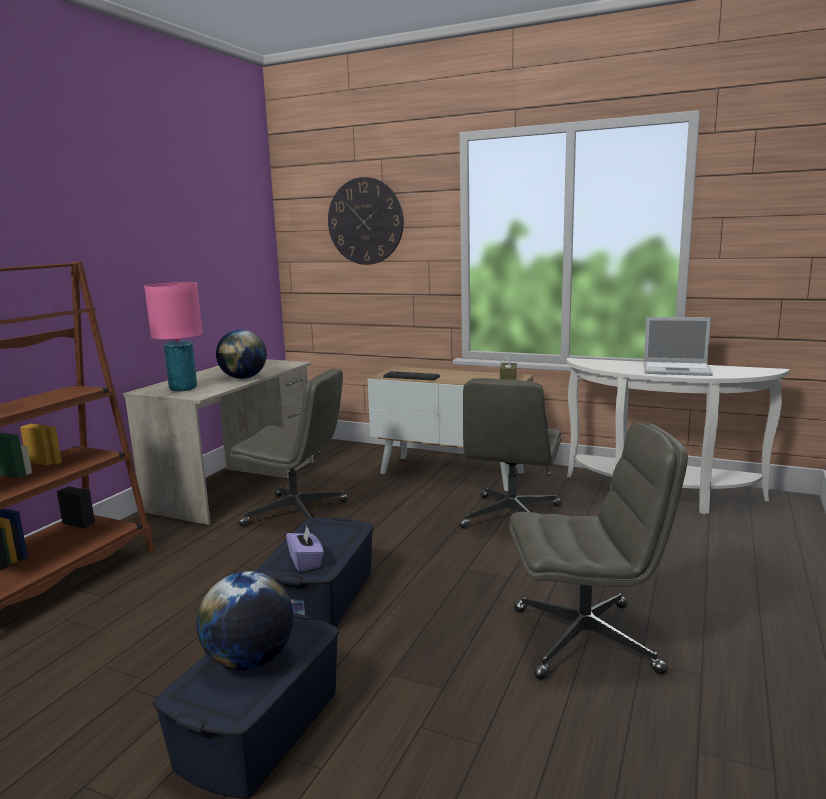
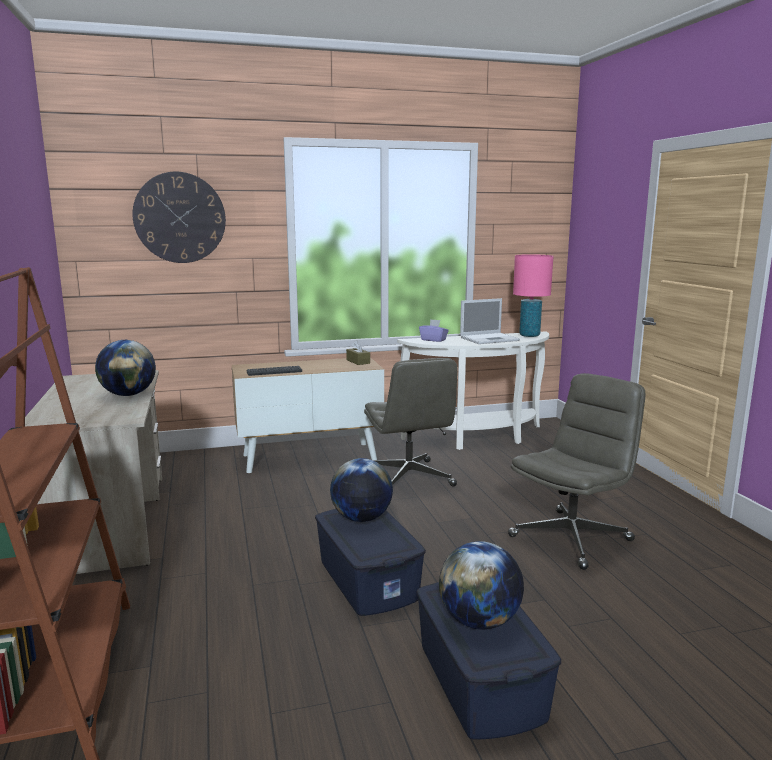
camera: 40 degrees left, 0 degrees up
(183, 389) = (86, 416): pink table lamp -> pink table lamp (529, 335)
(297, 513) = (226, 526): grey office chair -> none
(306, 562) = (383, 545): purple tissue box -> purple tissue box (433, 340)
(334, 533) = (361, 518): none -> globe

